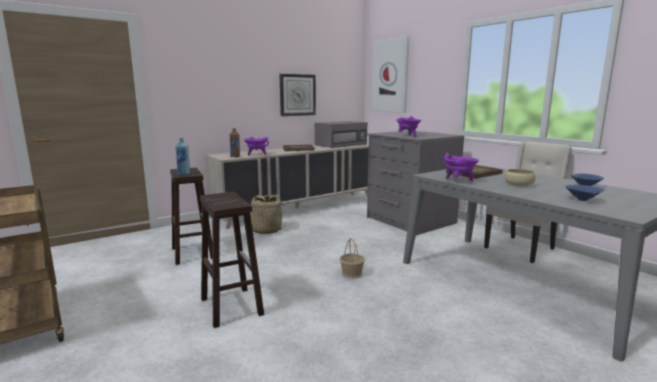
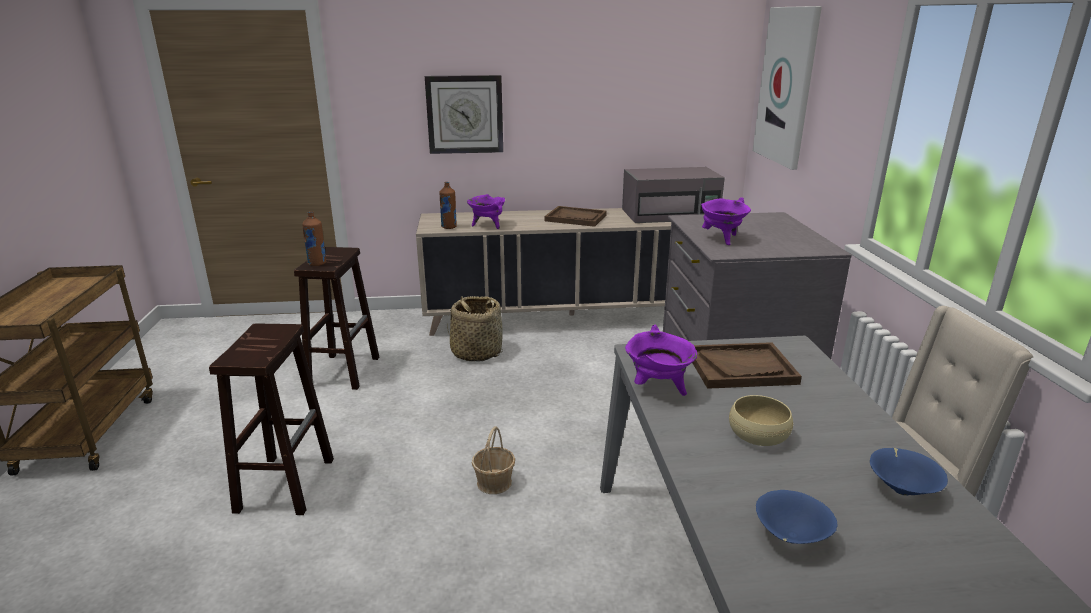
camera: 30 degrees right, 10 degrees up
(184, 174) = (317, 263): blue bottle -> brown bottle
(297, 95) = (597, 117): wall clock -> wall clock (465, 114)

